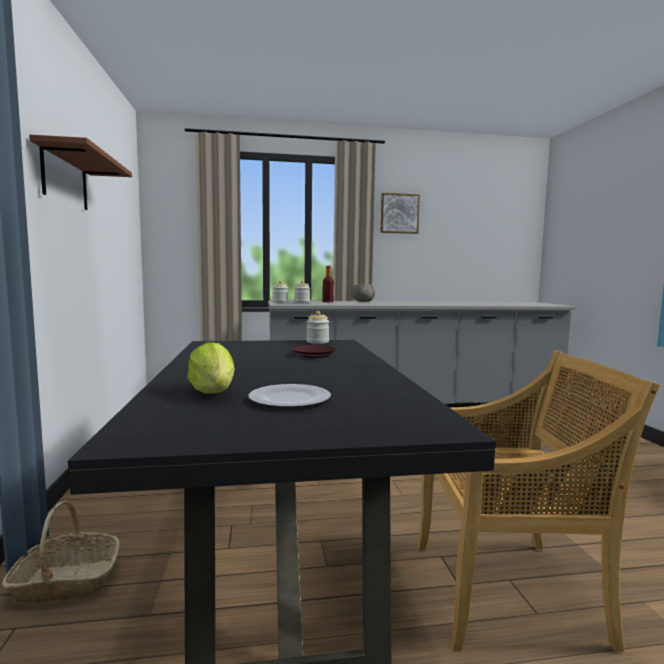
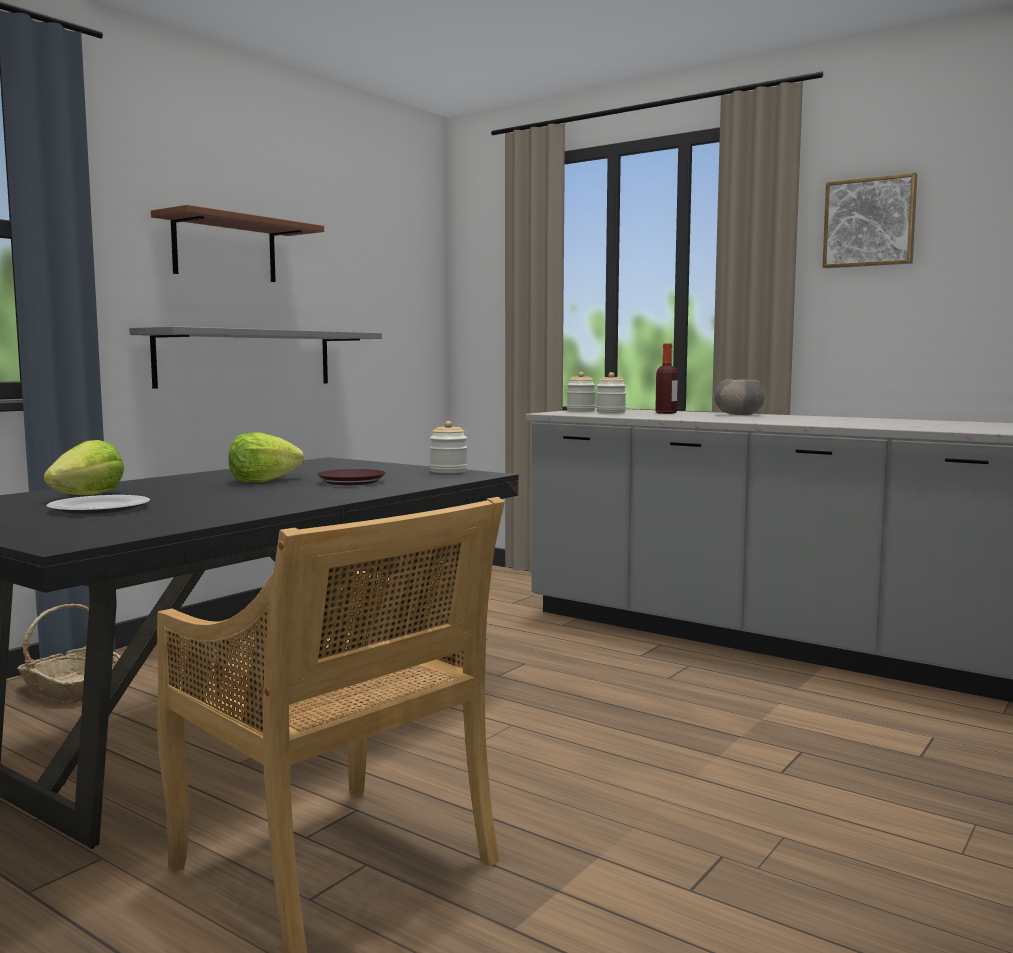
camera: 45 degrees right, 0 degrees up
(77, 269) = (246, 358): none -> grey shelf
(258, 361) = (263, 480): none -> lettuce

